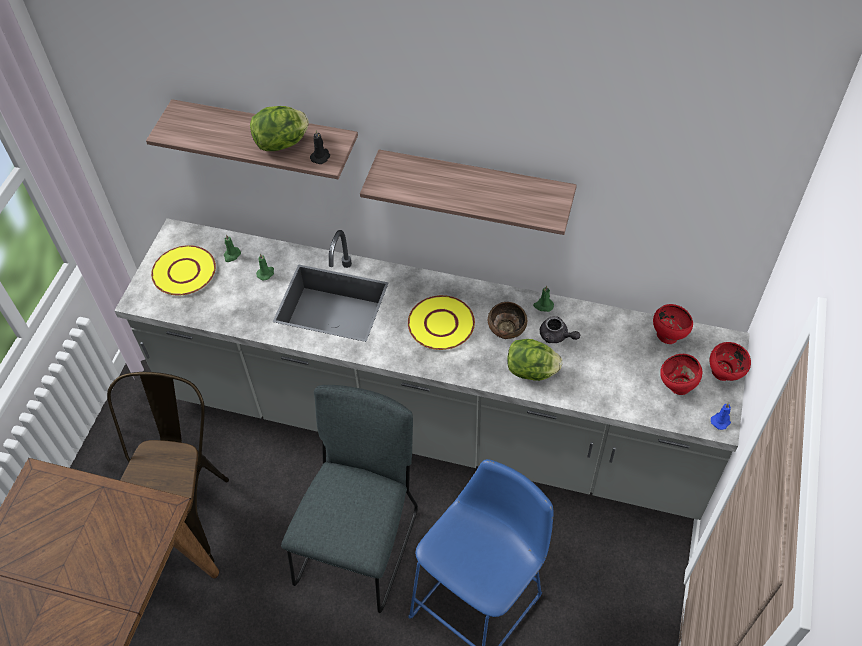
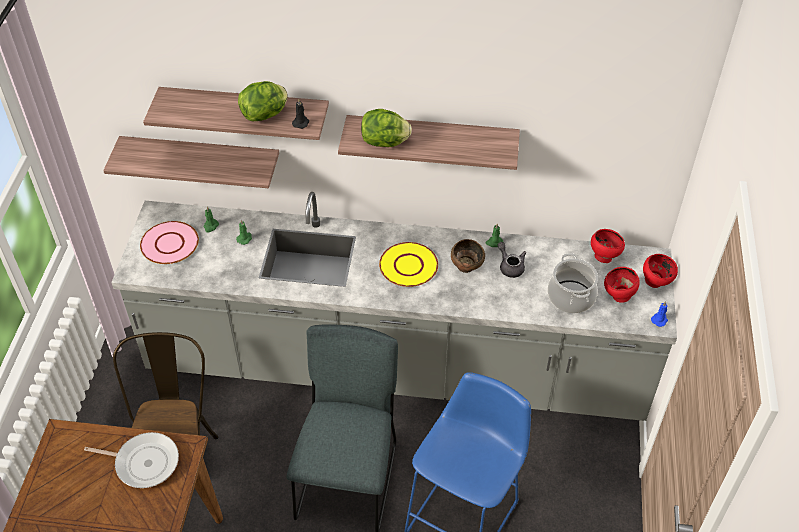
camera: 10 degrees left, 5 degrees down
(117, 520) = (144, 462): none -> frying pan
(183, 272) = (169, 244): yellow plate -> pink plate
(224, 181) = (202, 159): none -> shelf
(532, 371) = (494, 296): lettuce -> lettuce (385, 142)
(556, 336) = (510, 266): grey teapot -> grey teapot turned 150 degrees counterclockwise
(620, 381) = (570, 297): none -> cooking pot

